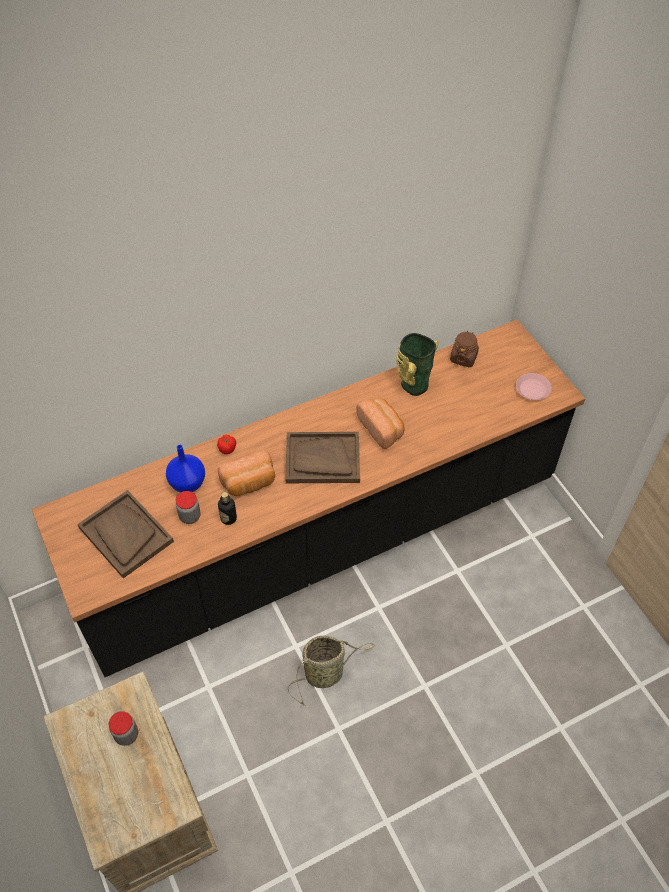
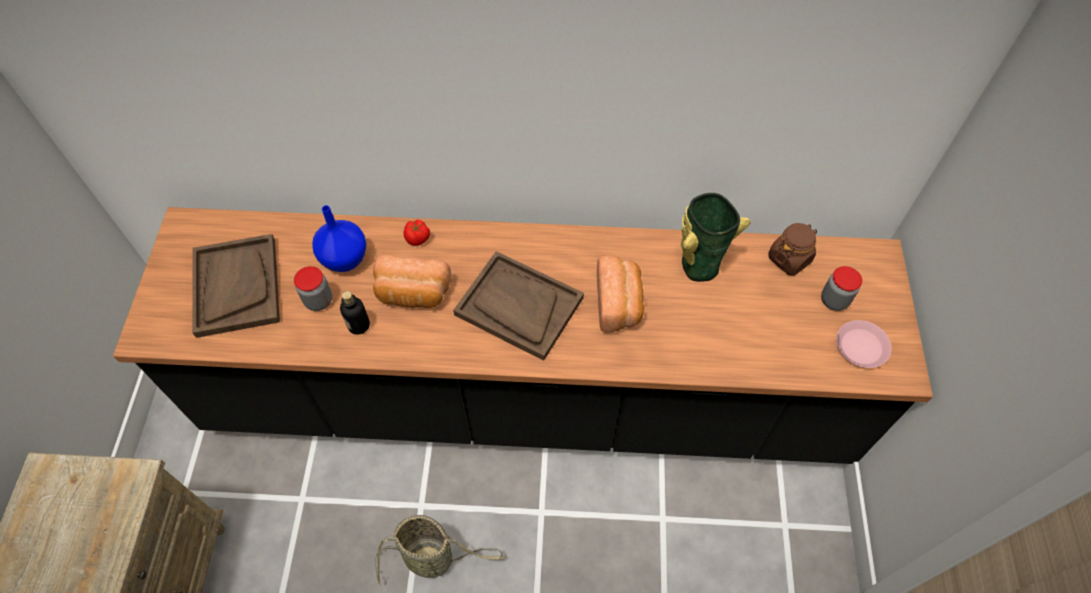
camera: 30 degrees right, 5 degrees up
(126, 735) = (88, 528): jar -> jar (834, 300)

